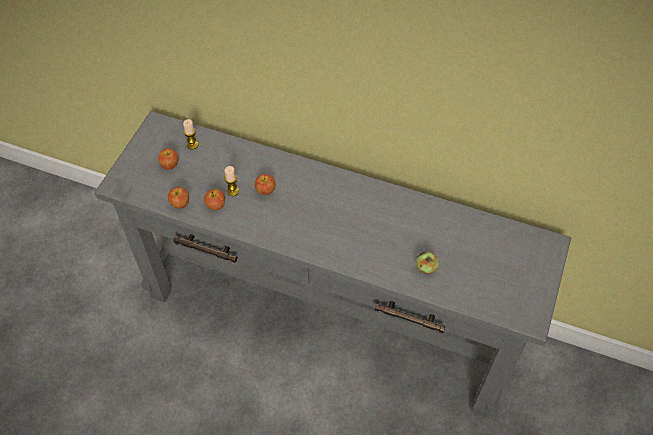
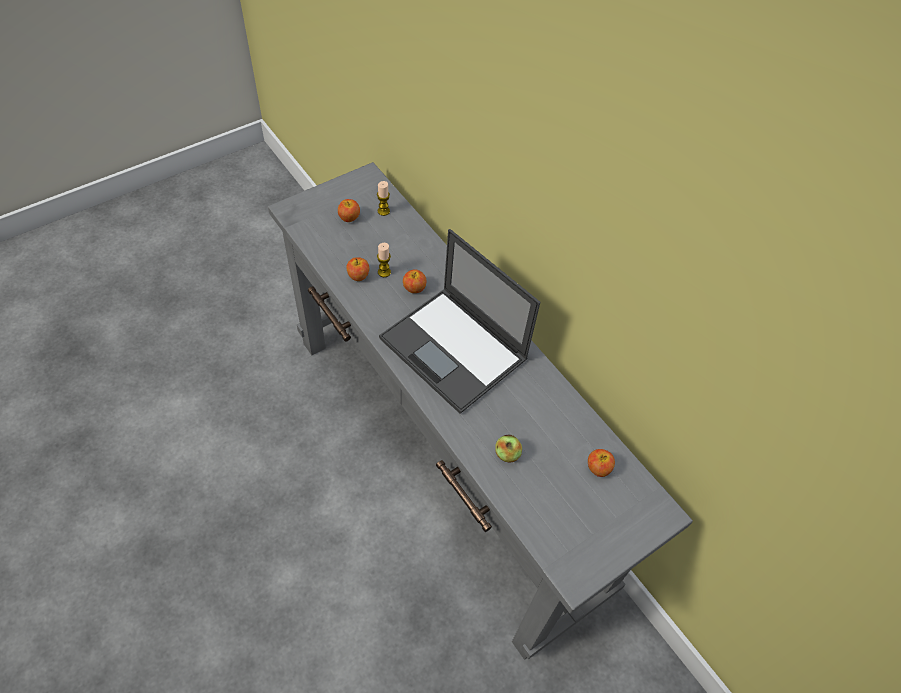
camera: 30 degrees right, 0 degrees up
(180, 203) = (329, 256): apple -> apple (598, 468)
(332, 218) = (455, 350): none -> laptop

